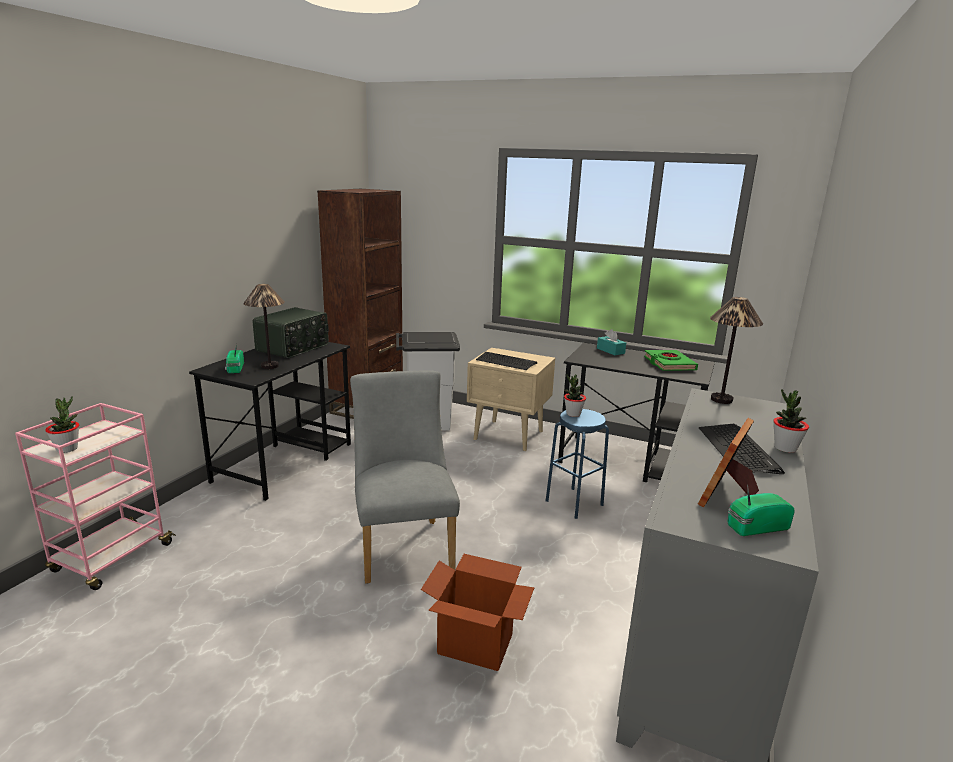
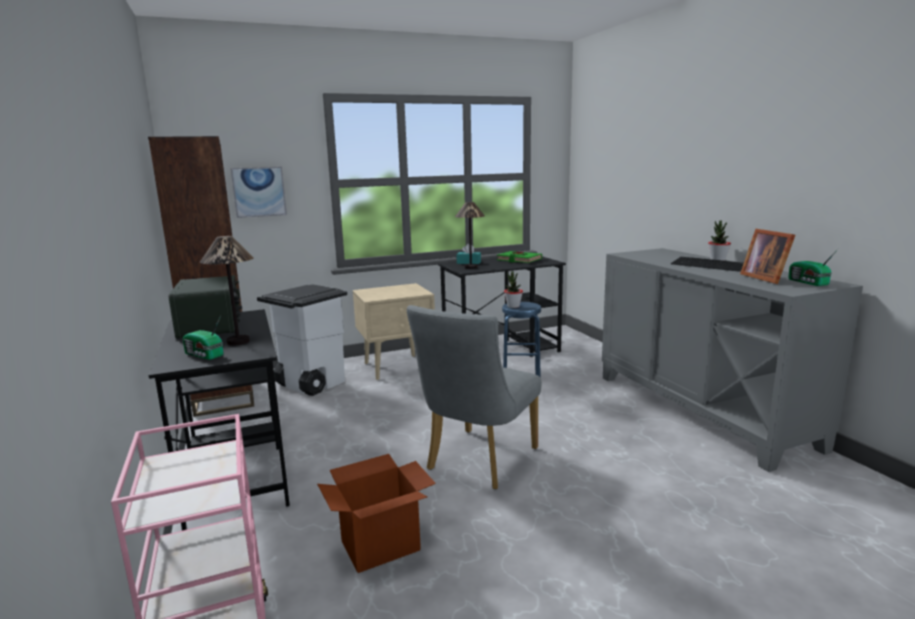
camera: 45 degrees left, 5 degrees down
(67, 449) = (194, 494): potted plant -> none
(403, 544) = (477, 462): grey chair -> grey chair turned 90 degrees counterclockwise
(435, 238) = (259, 192): none -> picture
(476, 644) = (636, 480): cardboard box -> cardboard box (381, 545)
(506, 362) = (392, 294): keyboard -> none
(722, 400) = (635, 253): table lamp -> table lamp (471, 267)
(755, 526) = (808, 282): radio -> radio turned 45 degrees counterclockwise

